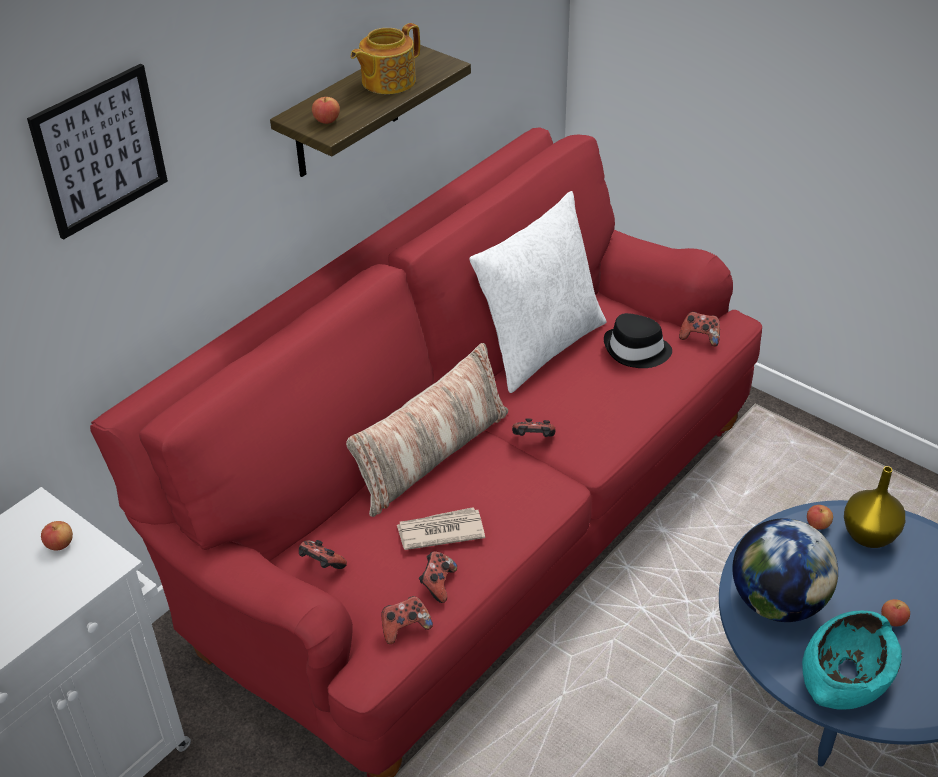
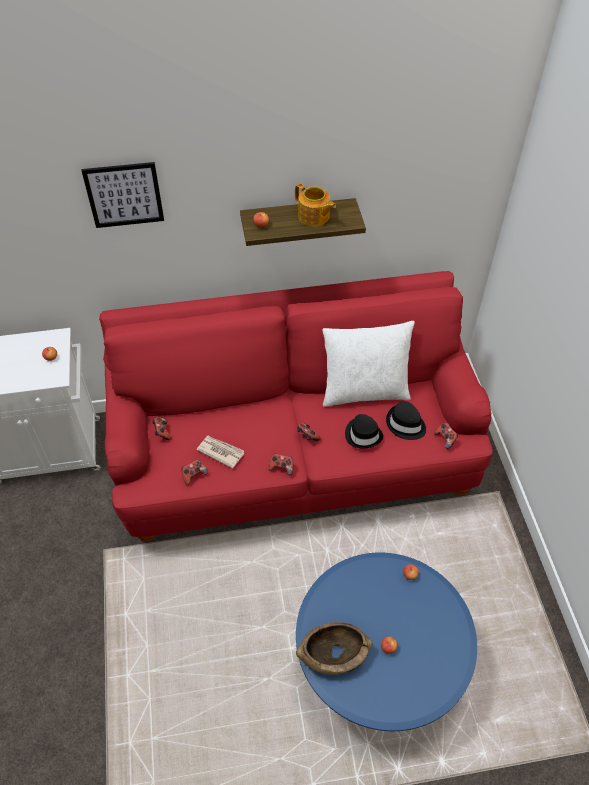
camera: 40 degrees right, 10 degrees up
(387, 81) = (314, 217): teapot -> teapot turned 135 degrees counterclockwise
(405, 628) = (162, 484): game controller -> game controller (281, 467)
(431, 456) = (257, 413): pillow -> none
(601, 392) = (363, 434): none -> black hat
(777, 602) = (345, 595): globe -> none
(845, 677) = (333, 654): turquoise bowl -> brown bowl
(867, 536) = (427, 599): yellow vase -> none

